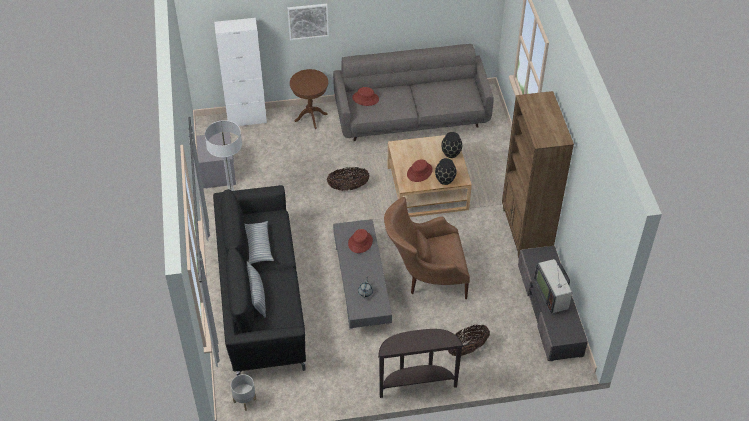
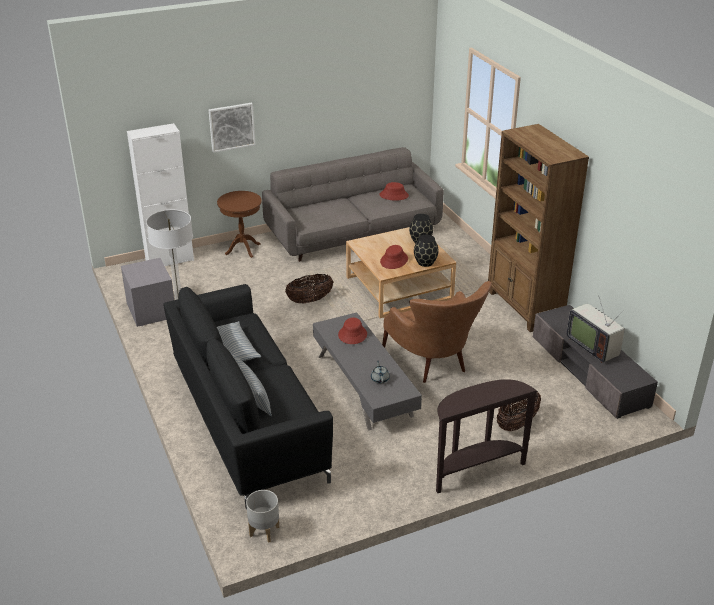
camera: 15 degrees left, 15 degrees down
(365, 98) = (305, 211): red hat -> red hat (394, 195)
(425, 277) = (435, 365): brown armchair -> brown armchair turned 90 degrees counterclockwise

